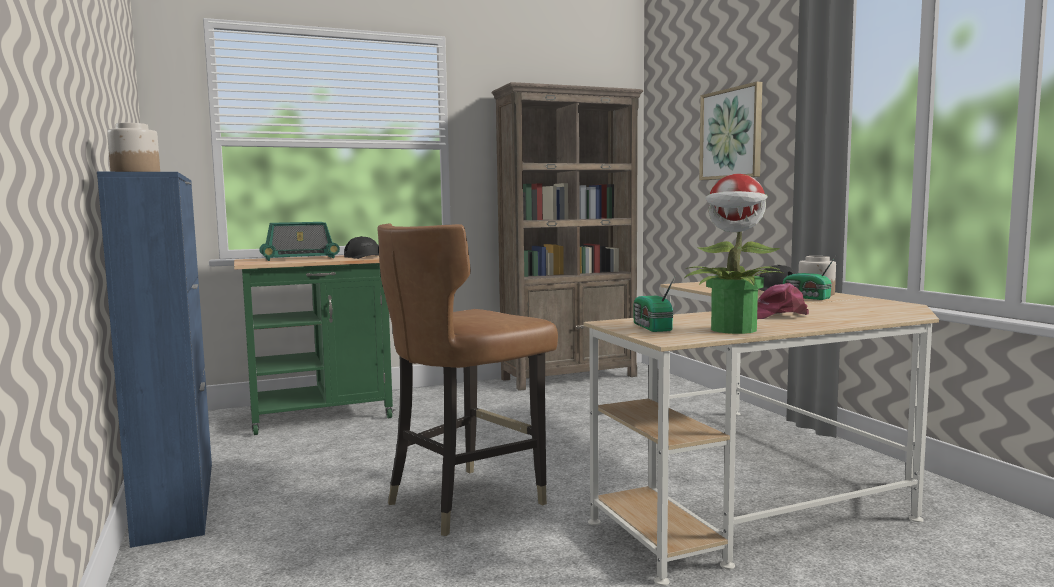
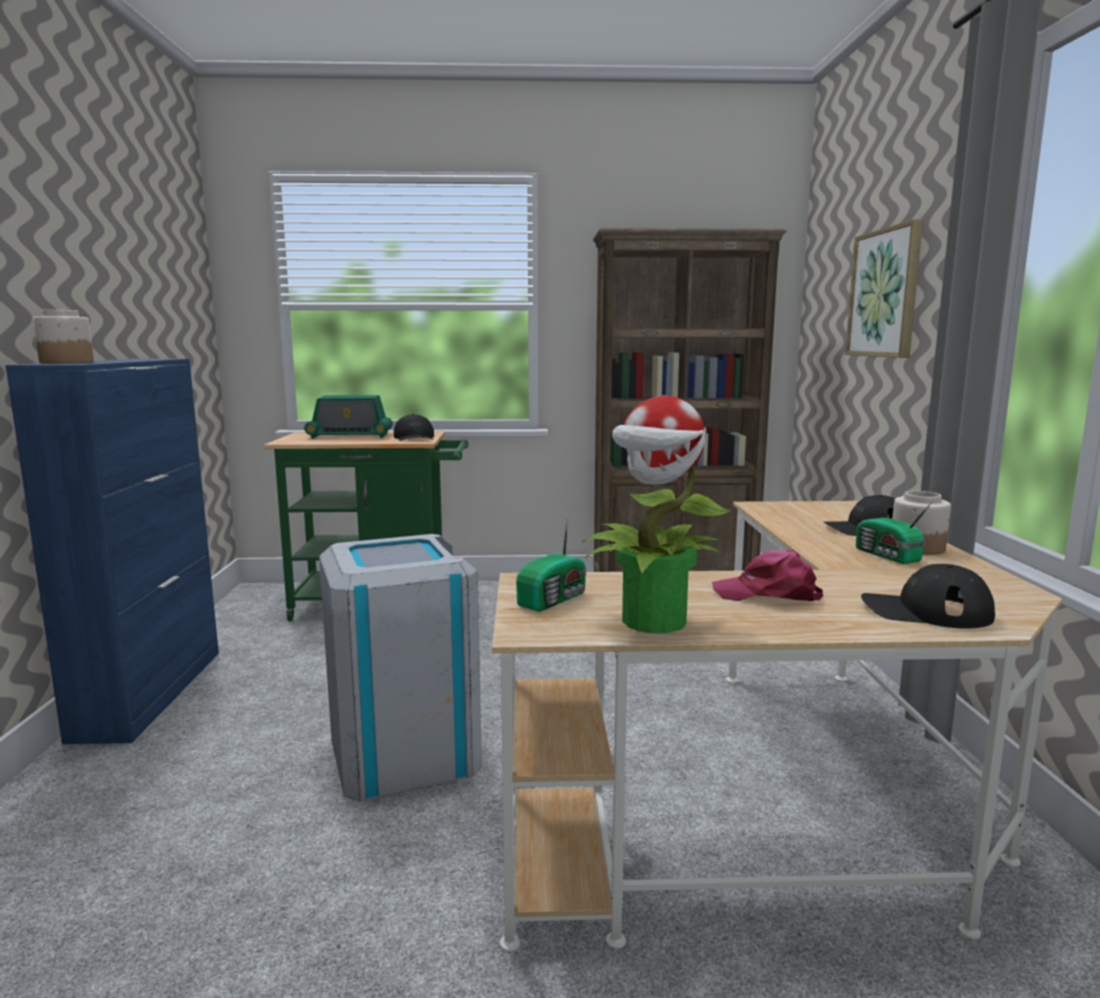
camera: 20 degrees right, 5 degrees up
(465, 500) = (403, 752): brown chair -> grey trash can
(651, 327) = (555, 599): radio -> radio turned 150 degrees counterclockwise
(871, 314) = (925, 611): none -> black cap

